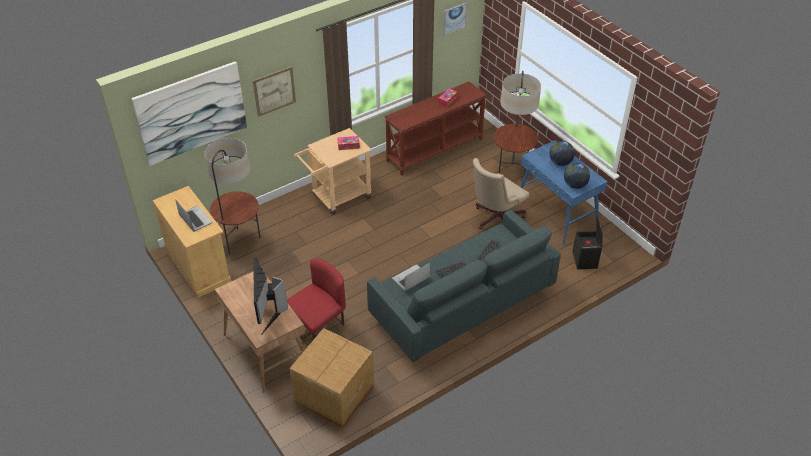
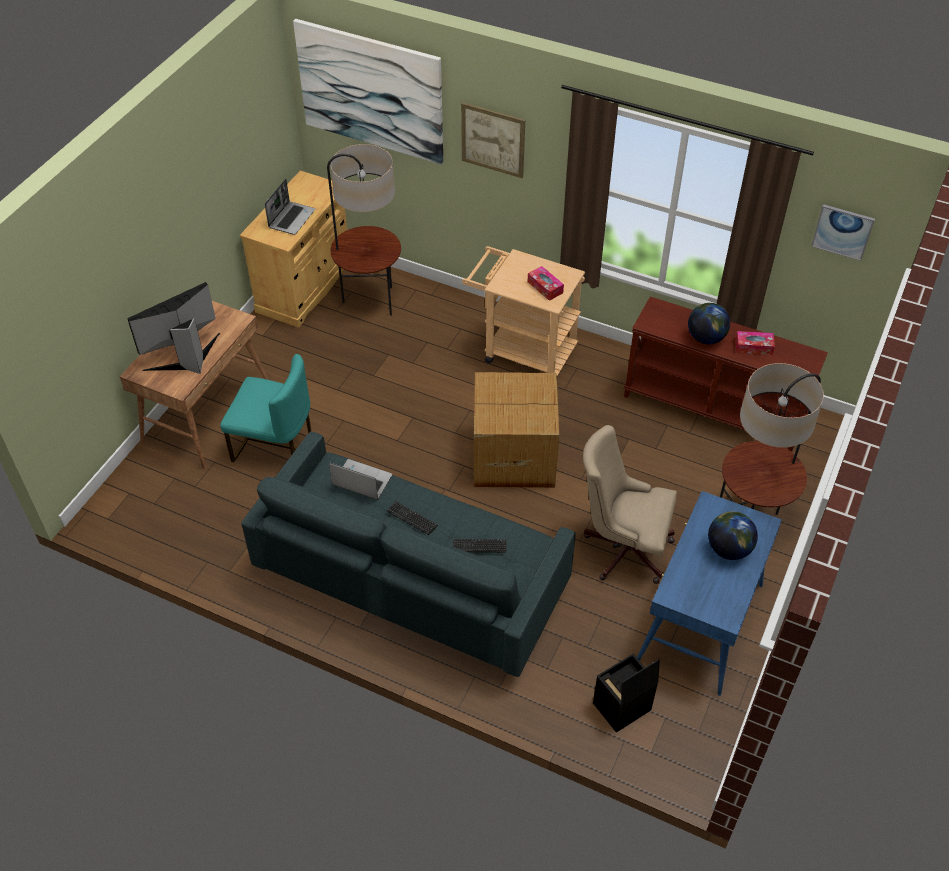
camera: 60 degrees right, 5 degrees up
(318, 328) = (274, 444): red chair -> turquoise chair
(333, 394) = (172, 512): cardboard box -> cardboard box (512, 455)
(575, 185) = (688, 591): globe -> globe (706, 338)

